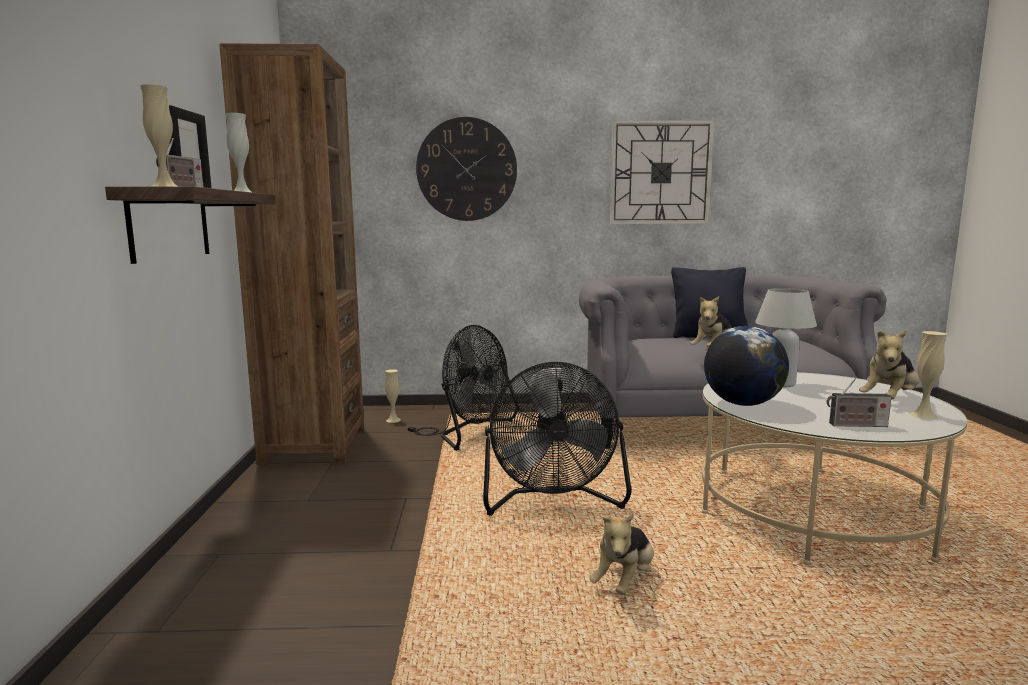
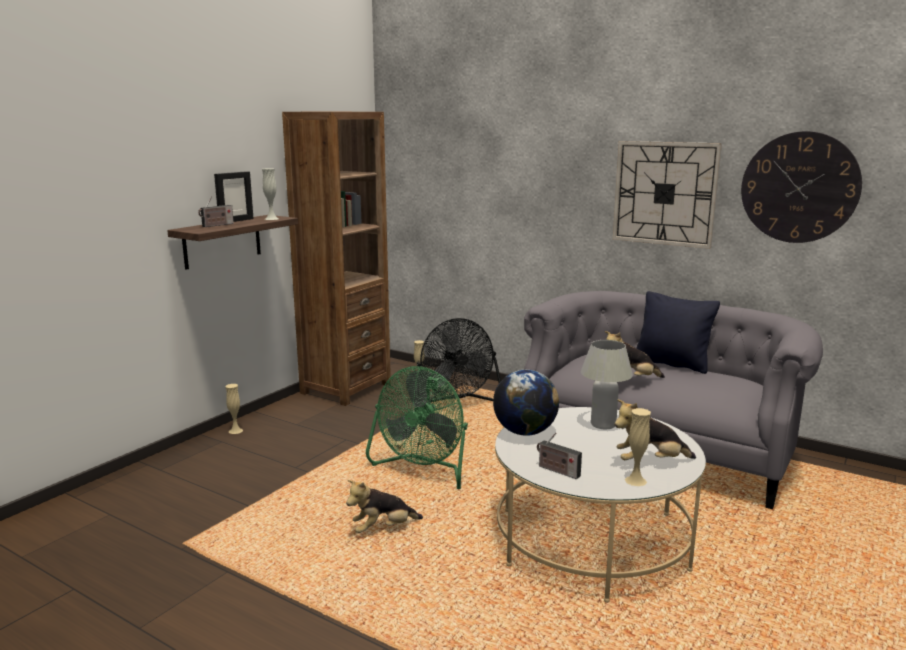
camera: 35 degrees right, 5 degrees up
(164, 187) = (196, 229): beige vase -> beige vase (235, 431)
(466, 169) = (496, 180): wall clock -> wall clock (799, 187)
(547, 500) = (422, 468): black fan -> green fan

